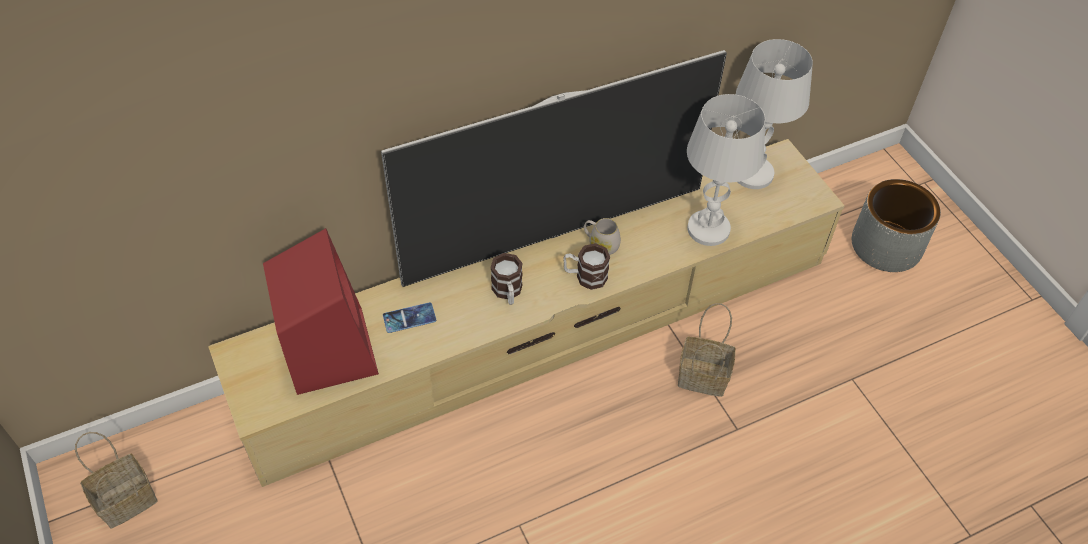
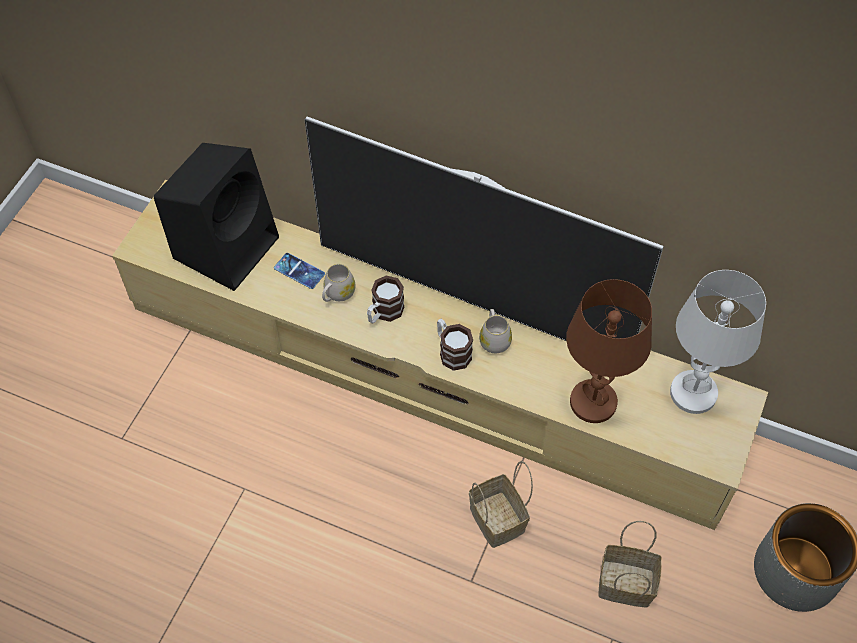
camera: 50 degrees right, 5 degrees up
(125, 502) = (59, 246): basket -> basket (623, 584)
(328, 348) = (227, 245): red speaker -> black speaker
(458, 309) = (337, 294): none -> white mug
(708, 229) = (592, 402): white table lamp -> brown table lamp

